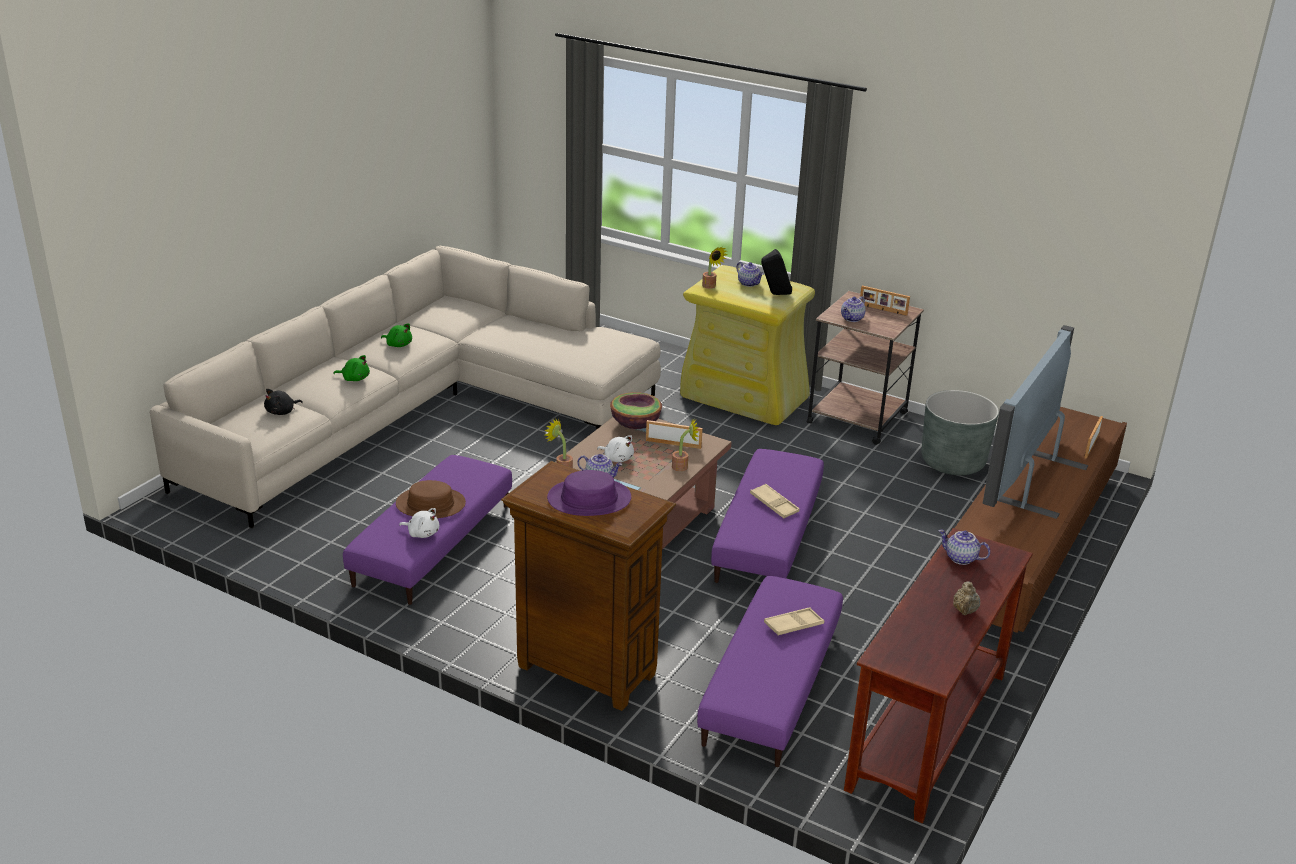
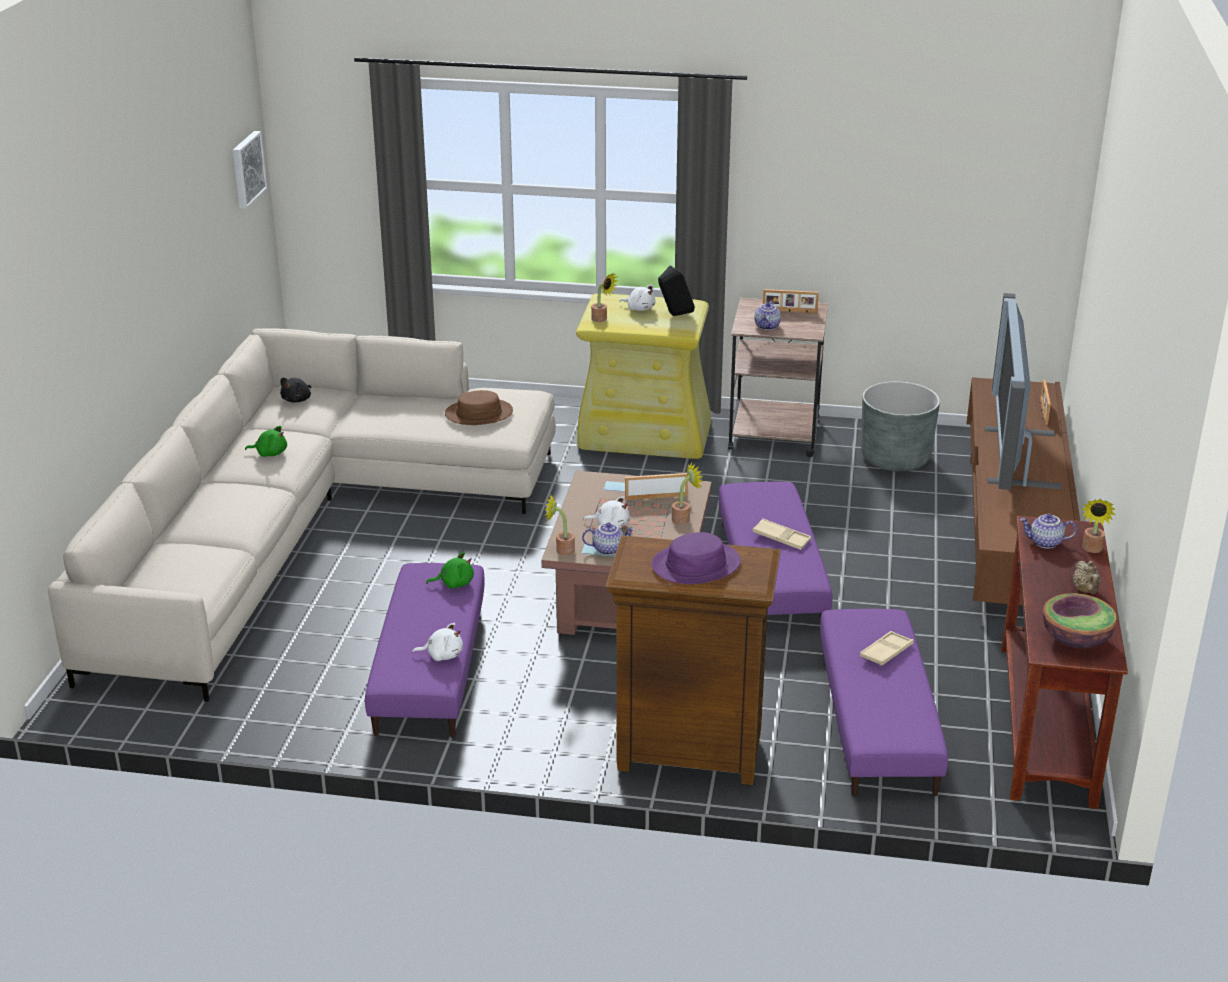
camera: 20 degrees left, 0 degrees up
(282, 412) = (197, 558): black plush toy -> black plush toy (297, 400)
(354, 378) = (251, 502): green plush toy -> green plush toy (454, 583)
(430, 504) = (427, 622): brown hat -> brown hat (479, 413)
(462, 115) = (246, 169): none -> picture
(635, 424) = (601, 485): bowl -> bowl (1076, 639)
(749, 283) = (639, 308): teapot -> white plush toy
(1001, 575) = (1092, 550): none -> potted plant

